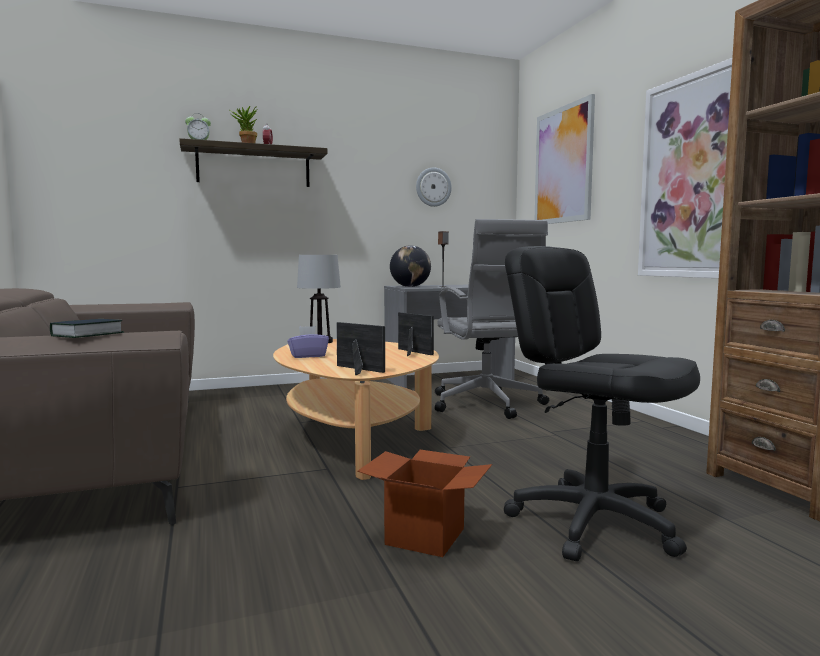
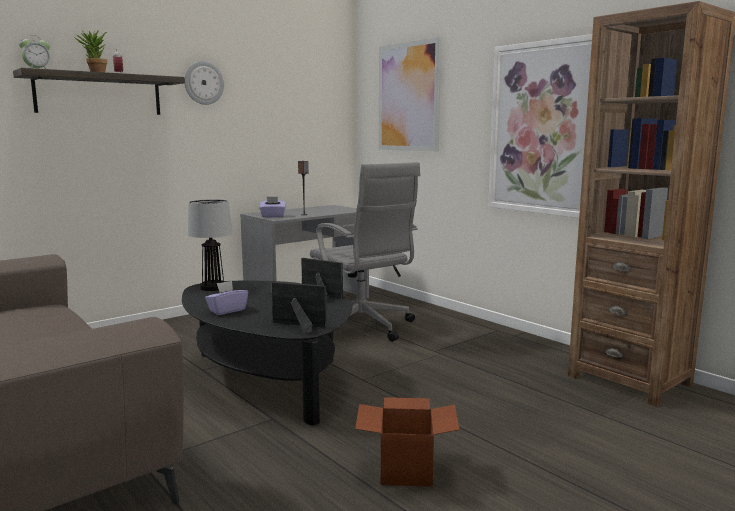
camera: 20 degrees left, 5 degrees up
(87, 335) = (78, 337): book -> none
(353, 436) = (268, 379): beige coffee table -> black coffee table
(410, 287) = (273, 216): globe -> purple tissue box
(433, 187) = (281, 111): wall clock -> wall clock (203, 83)
(594, 522) = (518, 434): black office chair -> none

